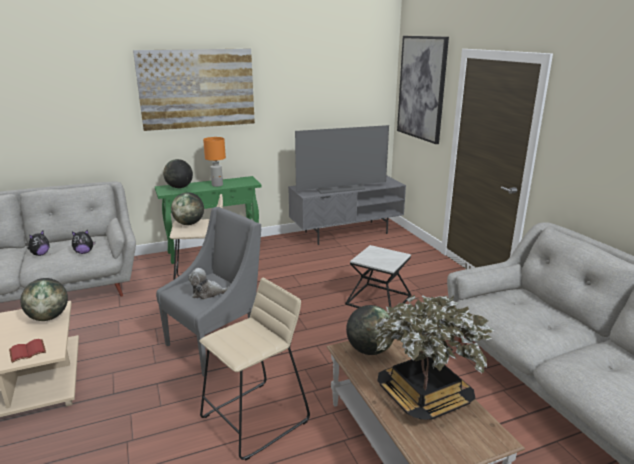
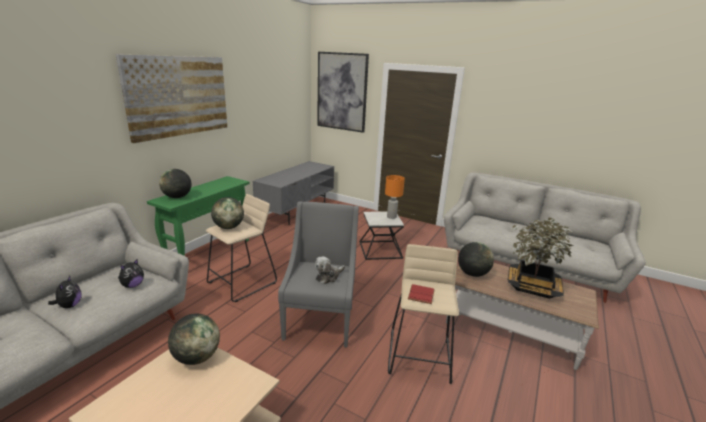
camera: 40 degrees left, 0 degrees up
(28, 351) = (232, 394): red book -> red book (420, 294)
(217, 185) = (211, 188): orange table lamp -> orange table lamp (391, 217)
(340, 188) = (295, 175): television -> none

